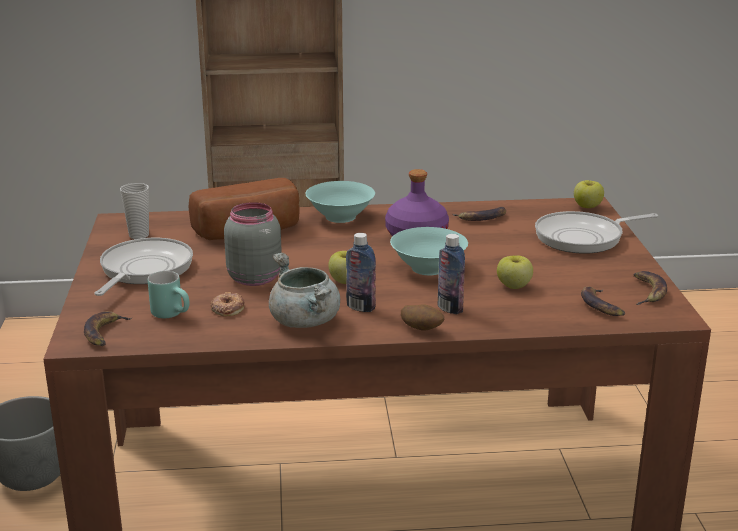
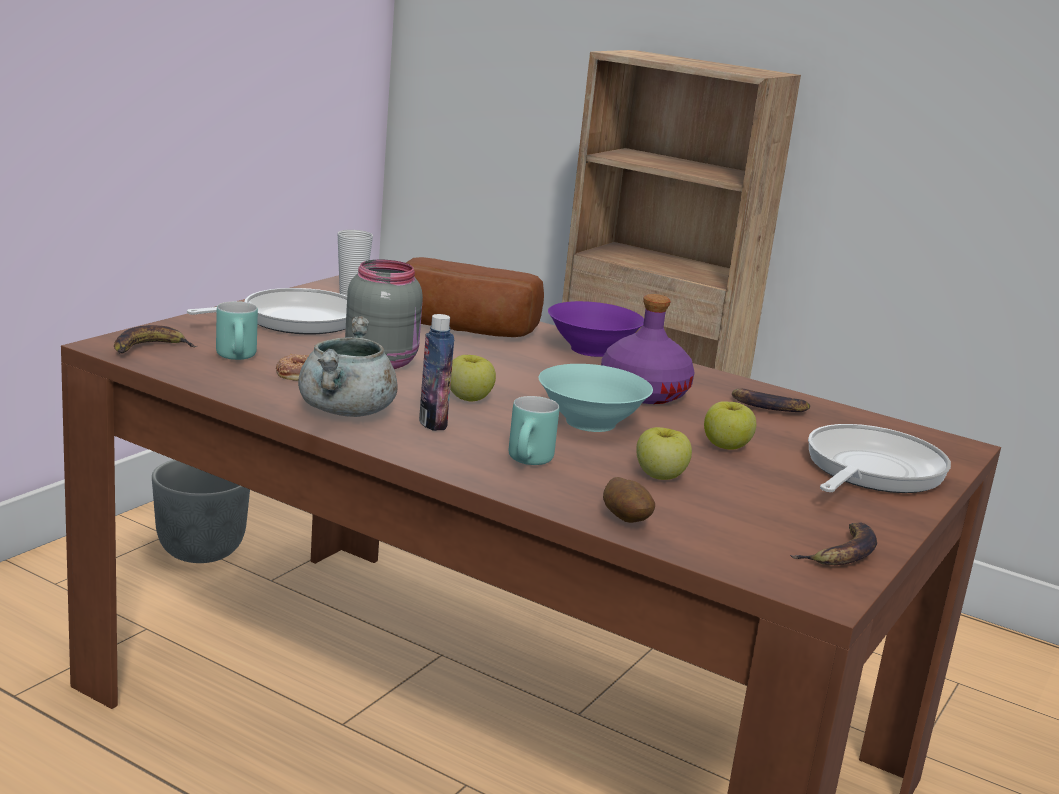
camera: 35 degrees right, 5 degrees down
(339, 217) = (591, 349): turquoise bowl -> purple bowl
(422, 329) = (453, 466): potato -> potato (626, 520)
(450, 308) = (531, 463): bottle -> turquoise mug
(583, 238) = (870, 471): frying pan -> frying pan turned 105 degrees clockwise
(587, 206) = (949, 446): apple -> apple (726, 447)
(601, 306) = (736, 538): banana -> none

